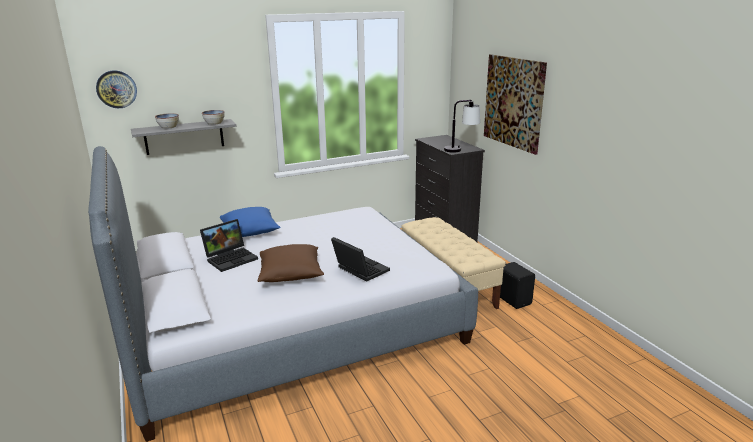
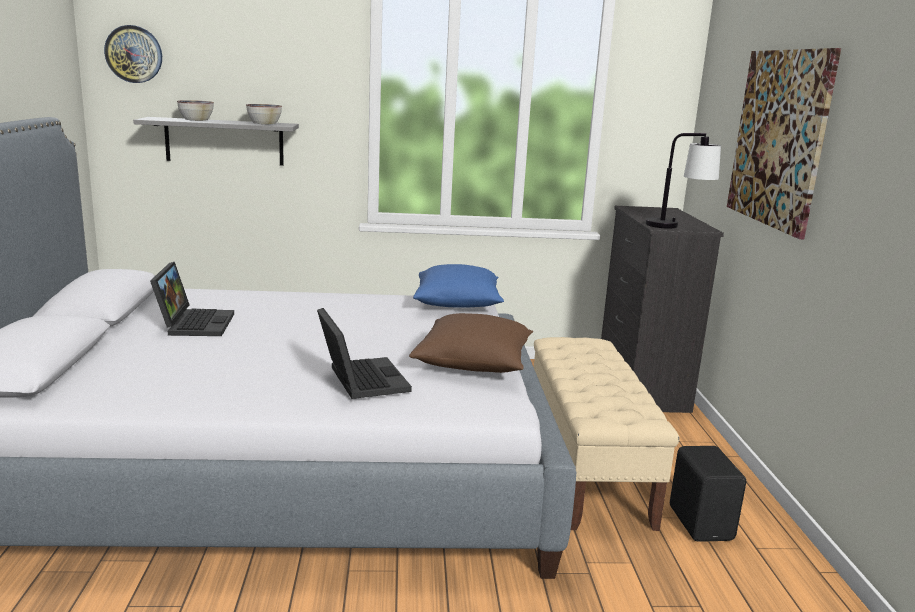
camera: 20 degrees right, 5 degrees down
(231, 258) = (194, 323): laptop -> laptop turned 75 degrees counterclockwise
(250, 232) = (264, 298): blue pillow -> blue pillow (457, 305)
(291, 275) = (247, 363): brown pillow -> brown pillow (474, 365)

